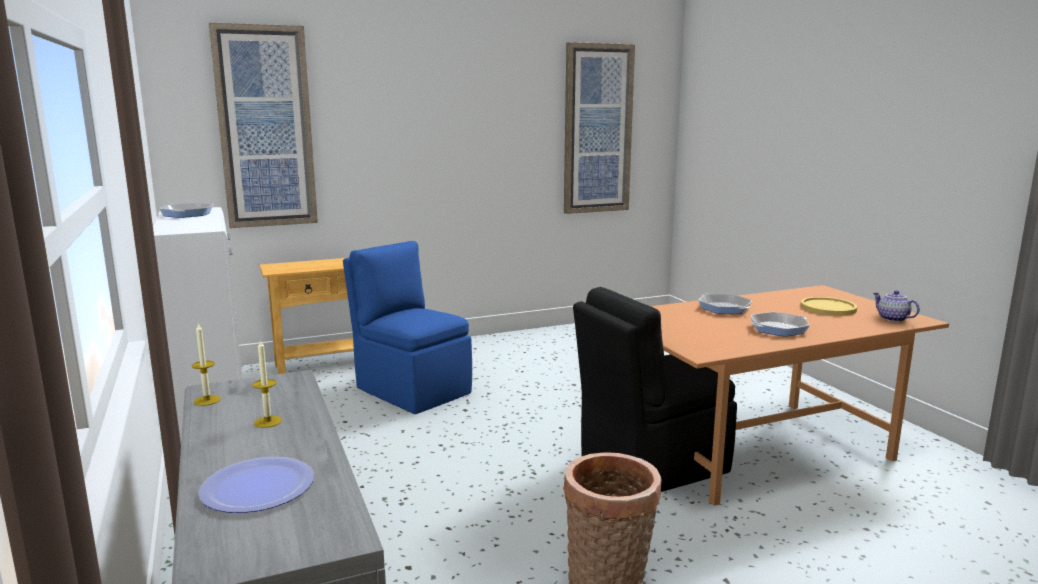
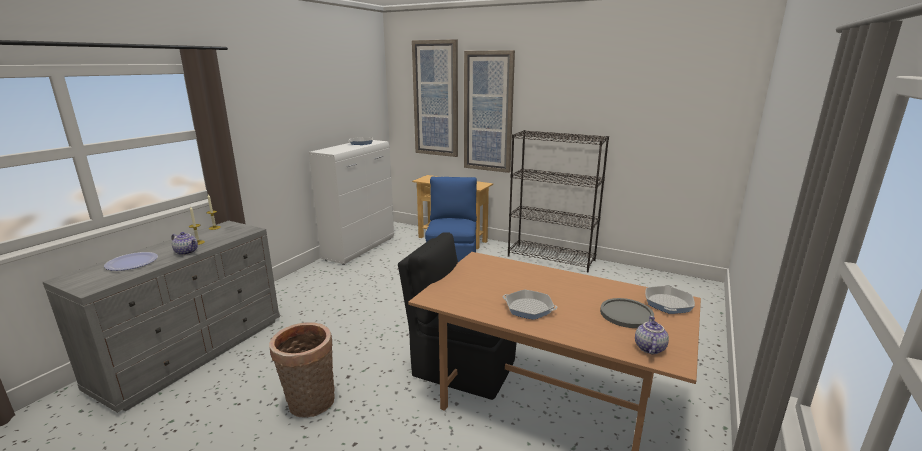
camera: 50 degrees right, 5 degrees up
(305, 435) = (187, 252): none -> teapot
(499, 341) = (551, 258): none -> black bookcase
(597, 129) = (665, 114): picture -> picture (488, 112)
(724, 308) = (547, 279): frying pan -> frying pan (668, 303)
(828, 308) = (626, 314): yellow plate -> grey plate

